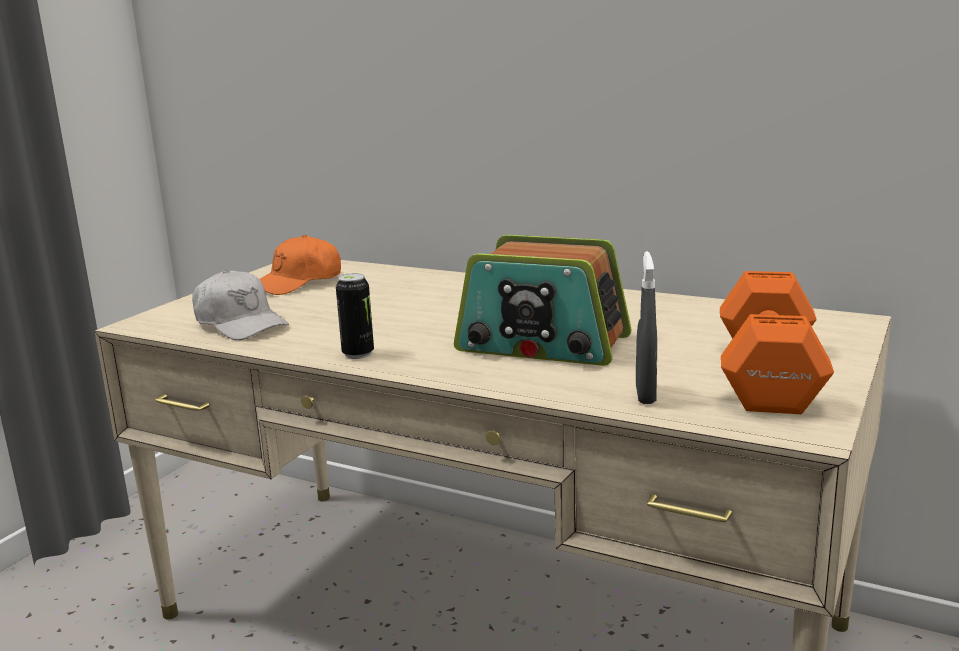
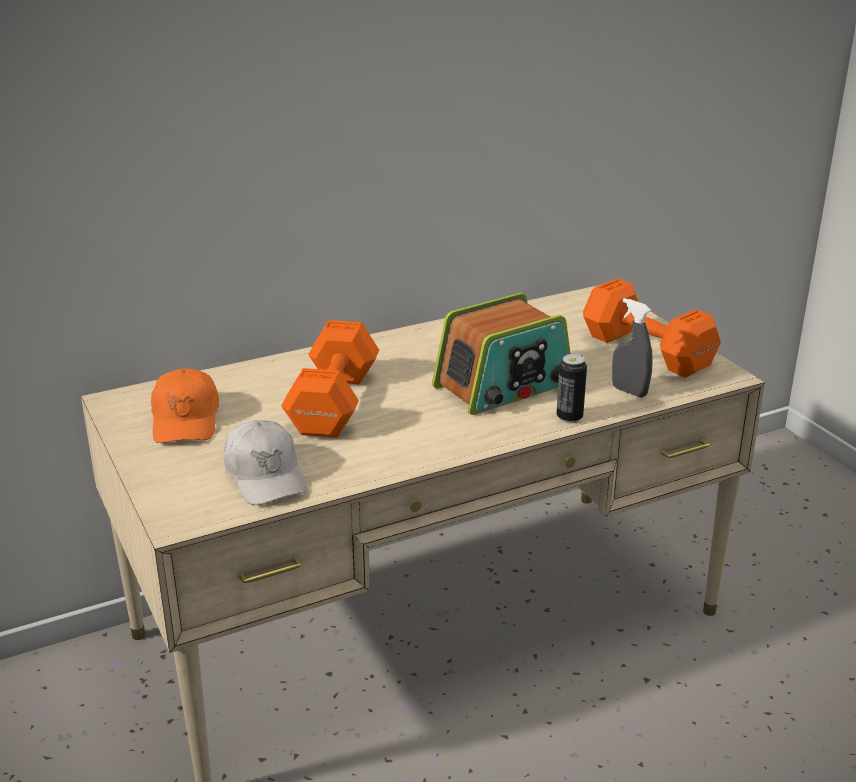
camera: 55 degrees left, 10 degrees up
(240, 324) = (266, 475): white cap -> white cap turned 75 degrees clockwise
(358, 354) = (424, 450): can -> can (569, 417)
(391, 306) = (331, 405): none -> orange dumbbell

